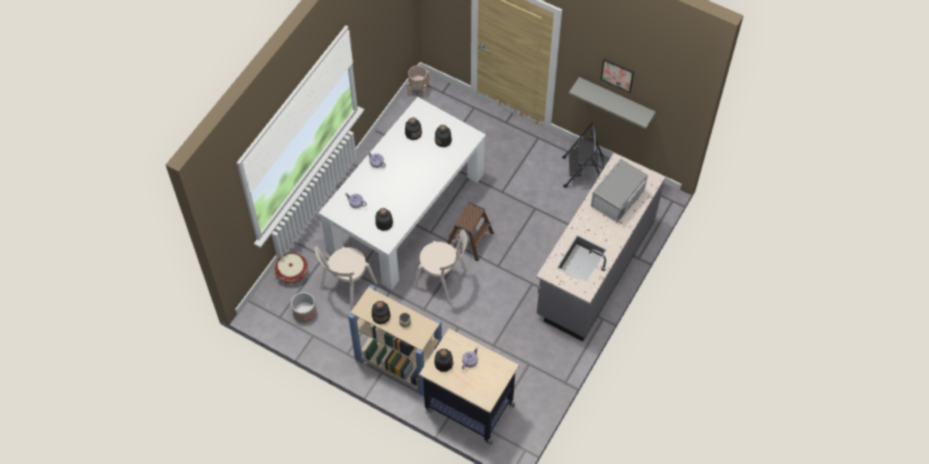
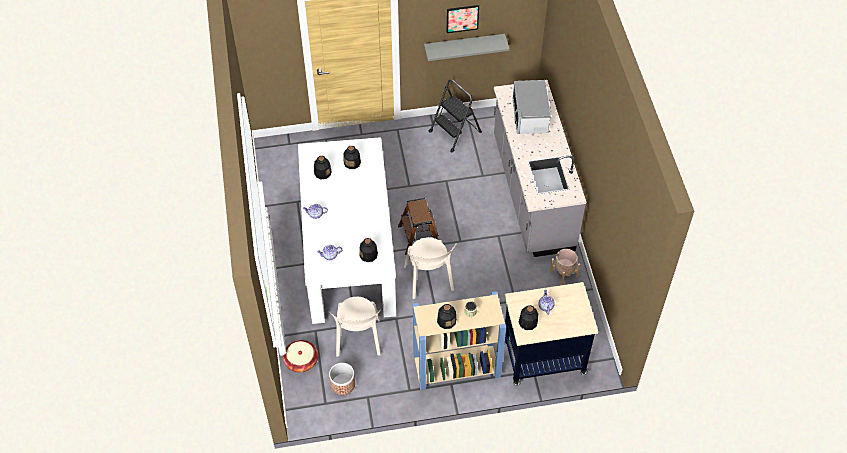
camera: 40 degrees left, 5 degrees down
(418, 89) = (267, 154): beige planter -> beige planter (563, 274)
(443, 280) = (429, 280): beige chair -> beige chair turned 90 degrees clockwise

